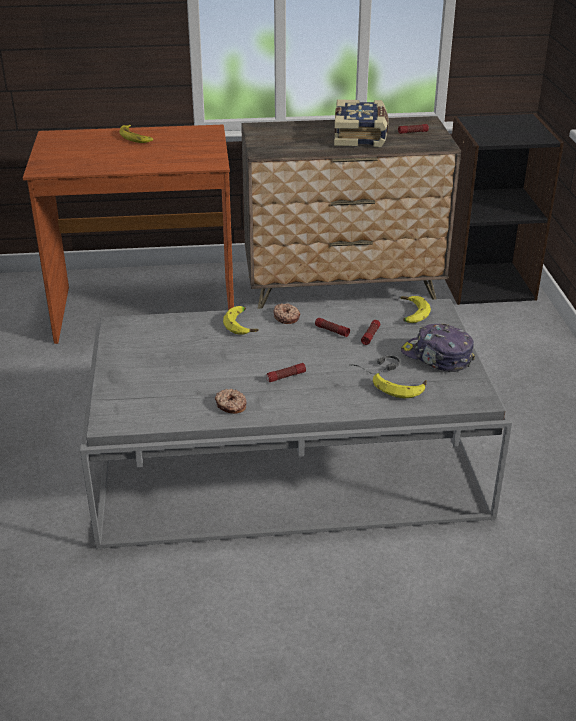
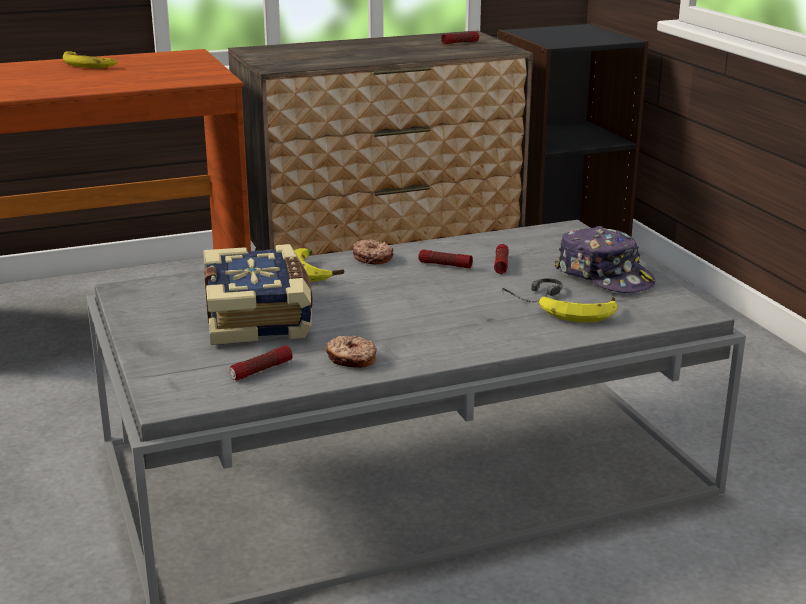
camera: 15 degrees left, 10 degrees down
(286, 377) = (412, 319): flashlight -> flashlight (261, 370)
(361, 136) = (397, 49): book -> book (260, 316)
(410, 314) = (538, 238): banana -> none
(437, 357) = (604, 276): cap -> cap turned 150 degrees counterclockwise

